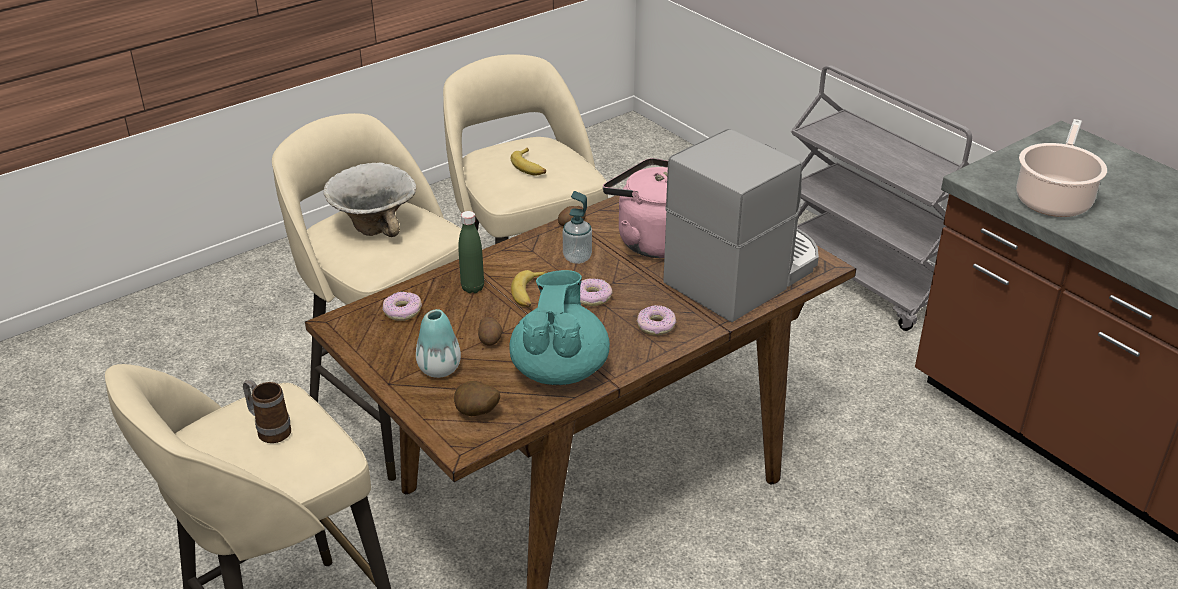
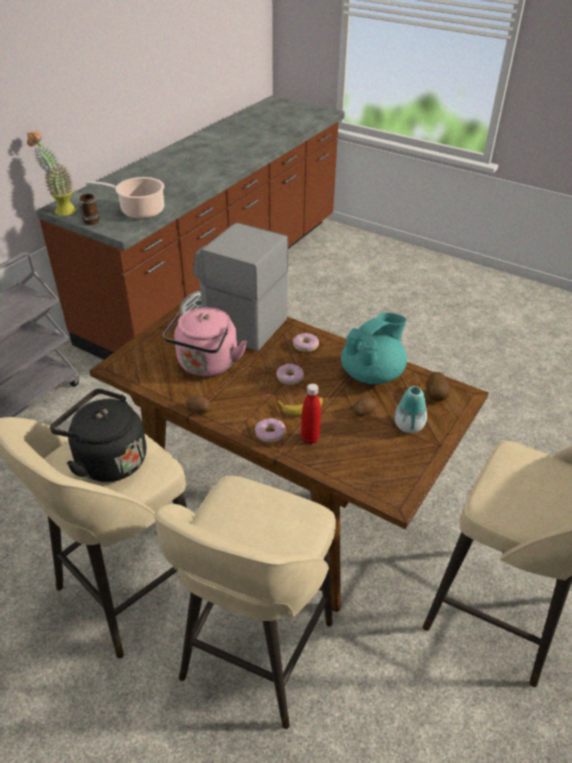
camera: 110 degrees left, 5 degrees up
(269, 430) = (525, 489): mug -> mug (89, 223)
(375, 226) = (247, 535): bowl -> none
(402, 311) = (360, 467): donut -> donut (270, 434)
(472, 288) = (310, 438): green bottle -> red bottle
(530, 167) = (107, 460): banana -> black kettle
(559, 369) = (372, 374): turquoise teapot -> turquoise teapot turned 150 degrees clockwise
(577, 258) = (245, 395): soap dispenser -> none
(1059, 137) = (60, 210): none -> potted plant

